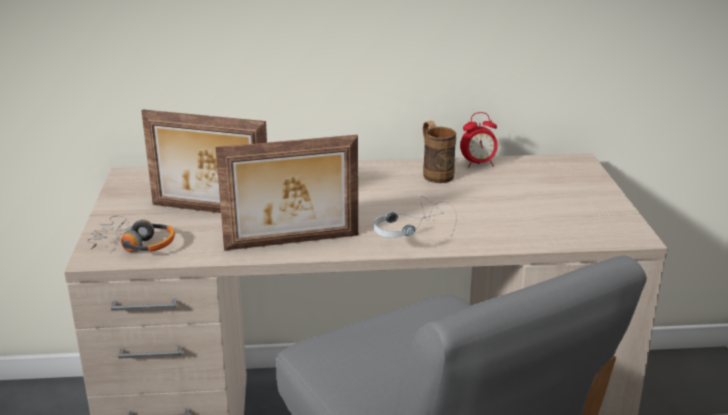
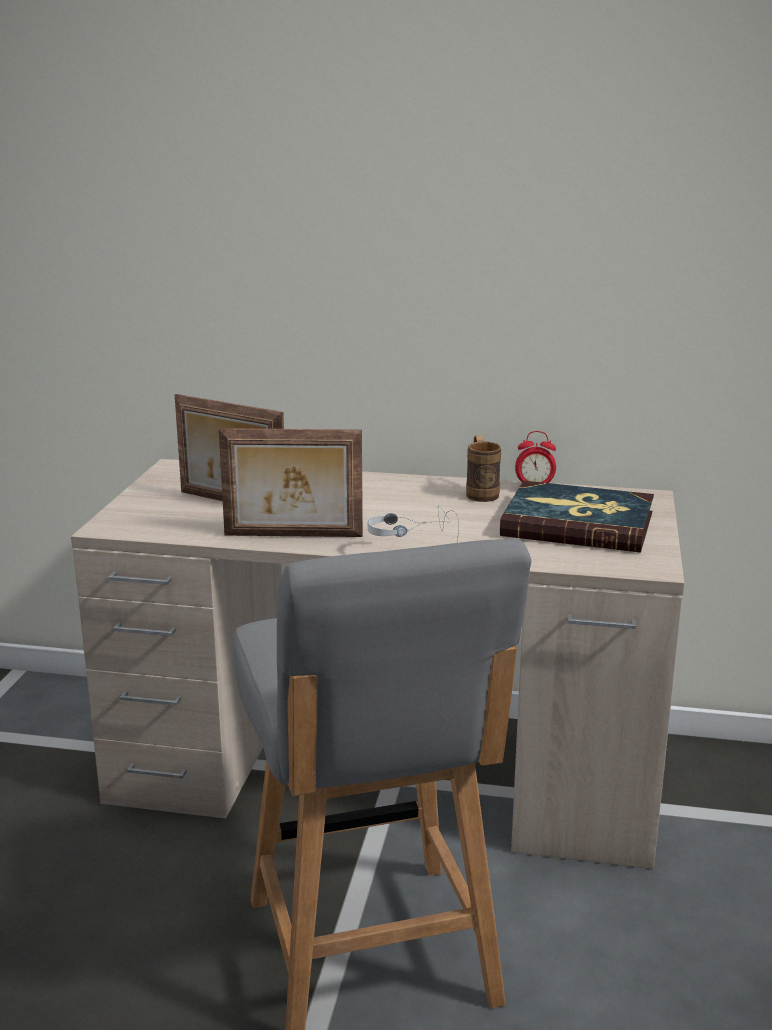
camera: 15 degrees right, 5 degrees down
(133, 244) = (144, 522): headphones -> none
(539, 197) = (578, 524): none -> book

